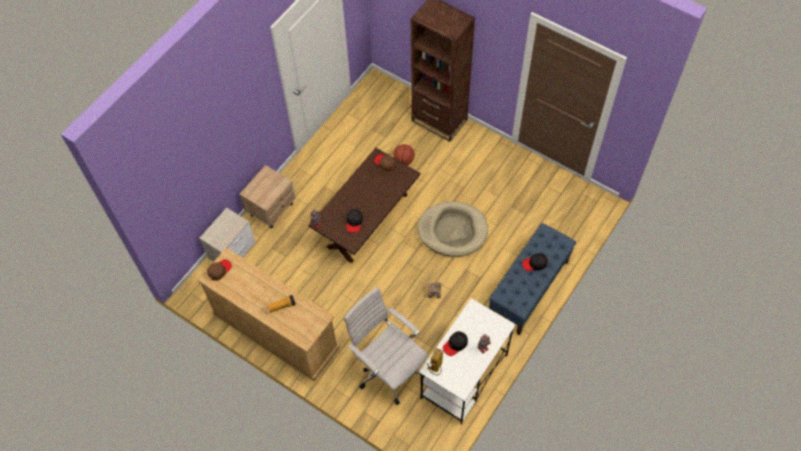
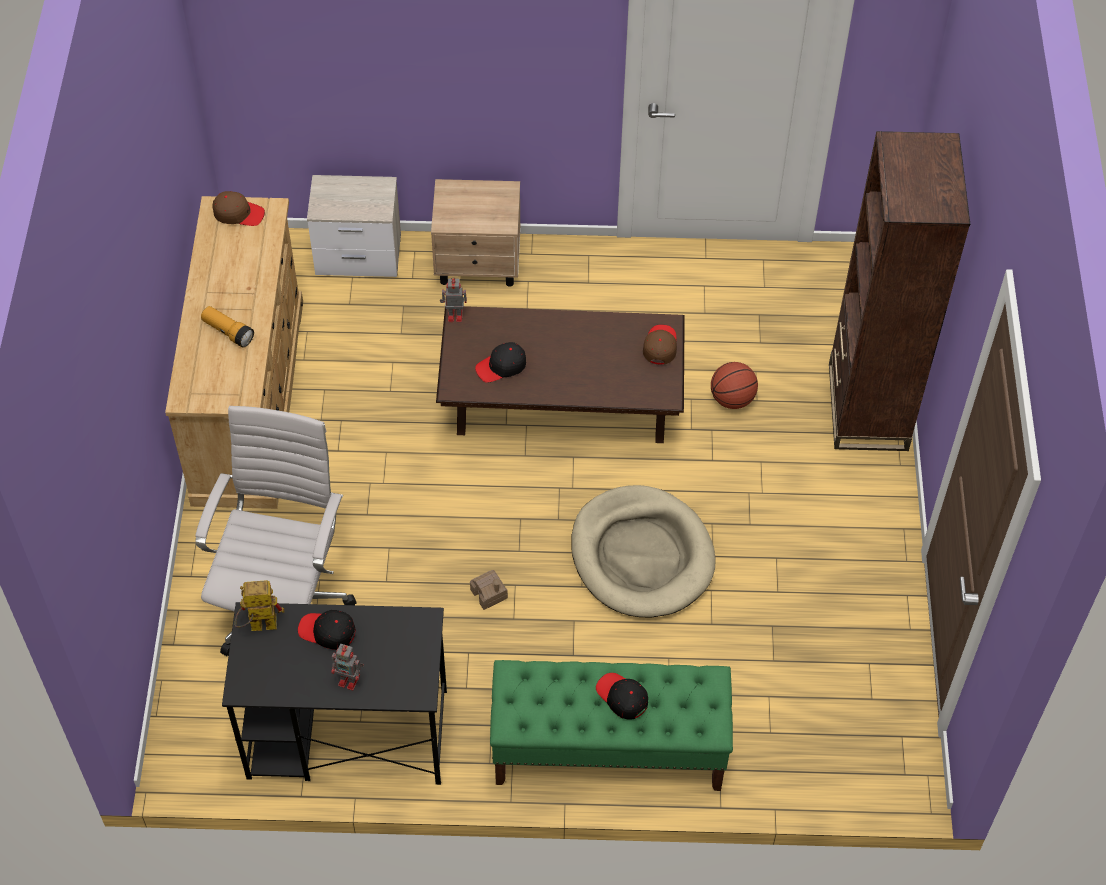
camera: 55 degrees right, 5 degrees down
(464, 377) = (346, 734): white desk -> black desk
(528, 289) = (607, 750): blue bench -> green bench

